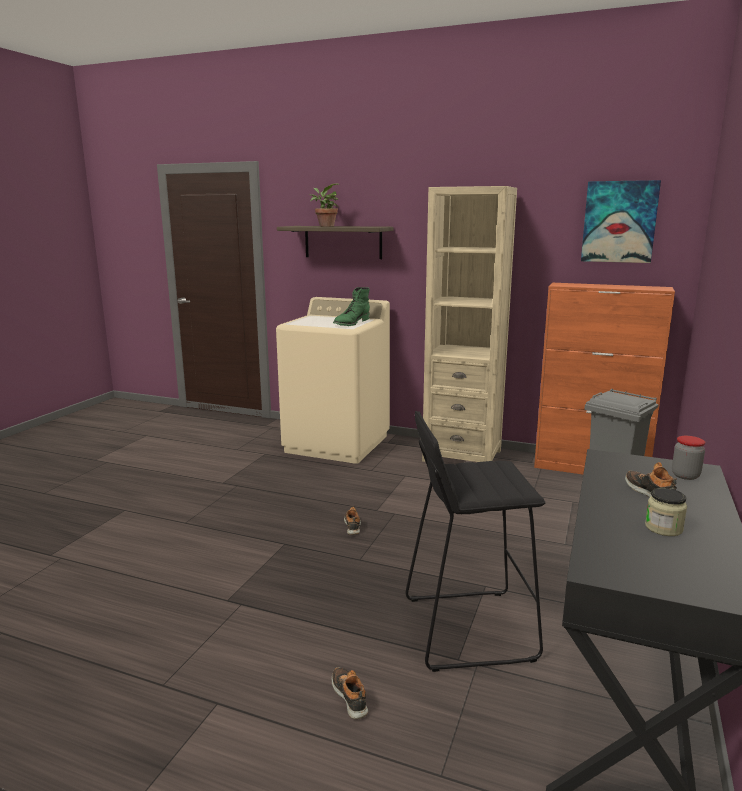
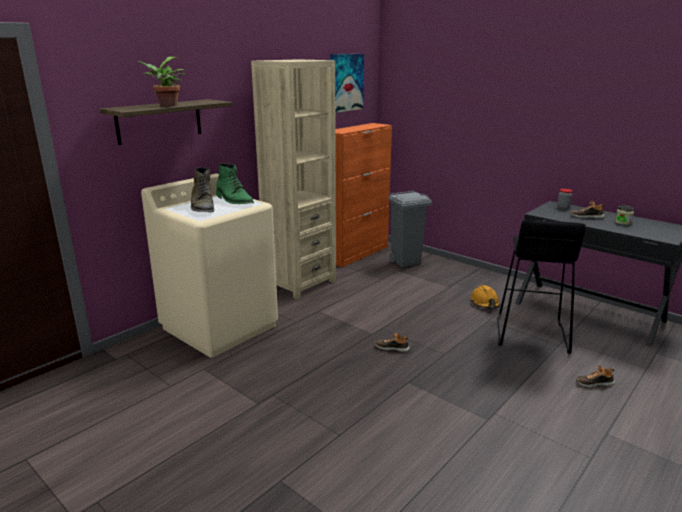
camera: 70 degrees left, 5 degrees up
(322, 320) = (203, 207): none -> green boot
(540, 579) = (485, 303): none -> orange hard hat

